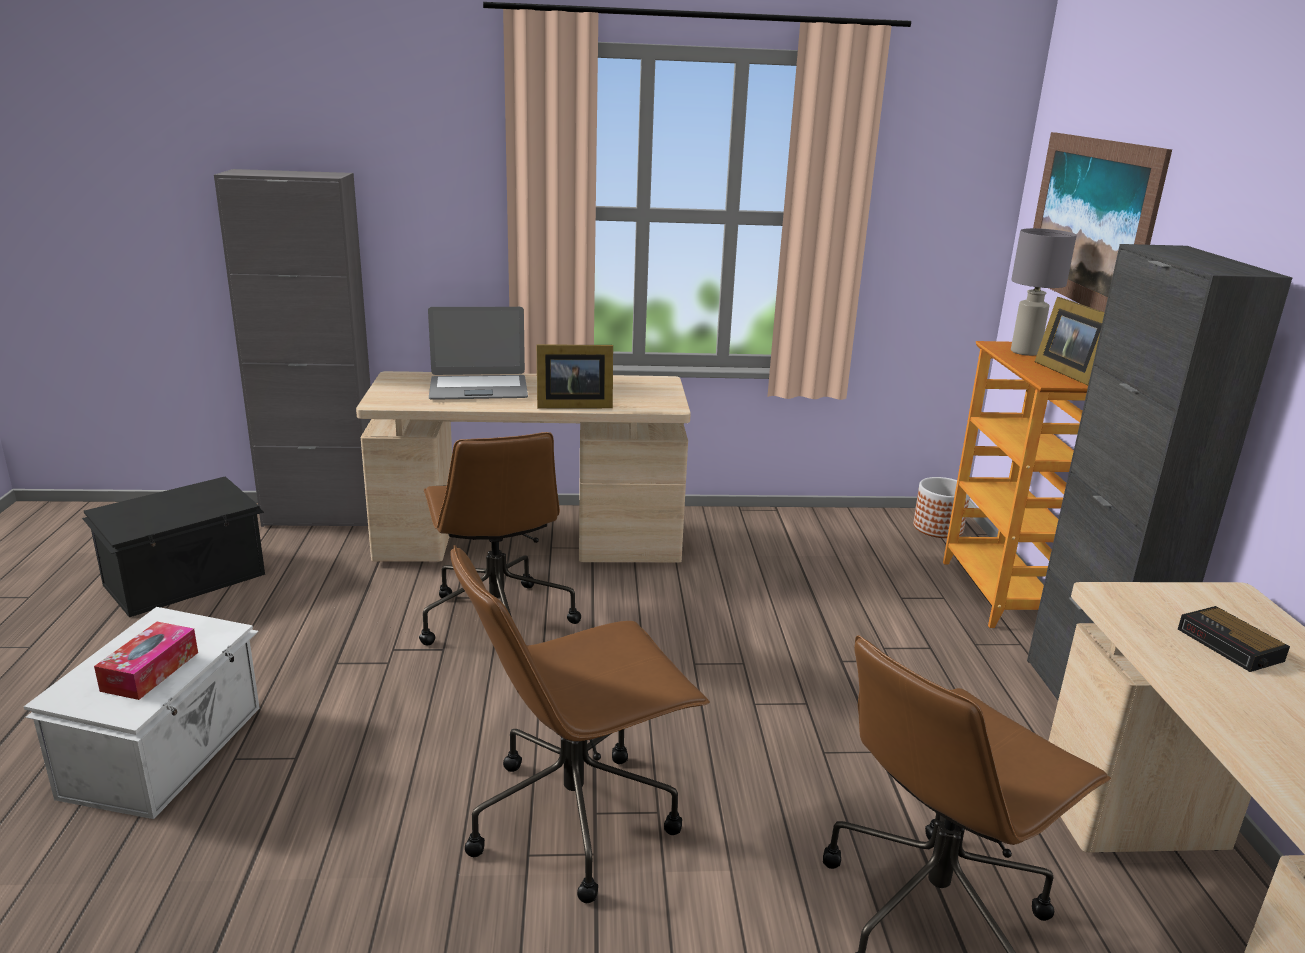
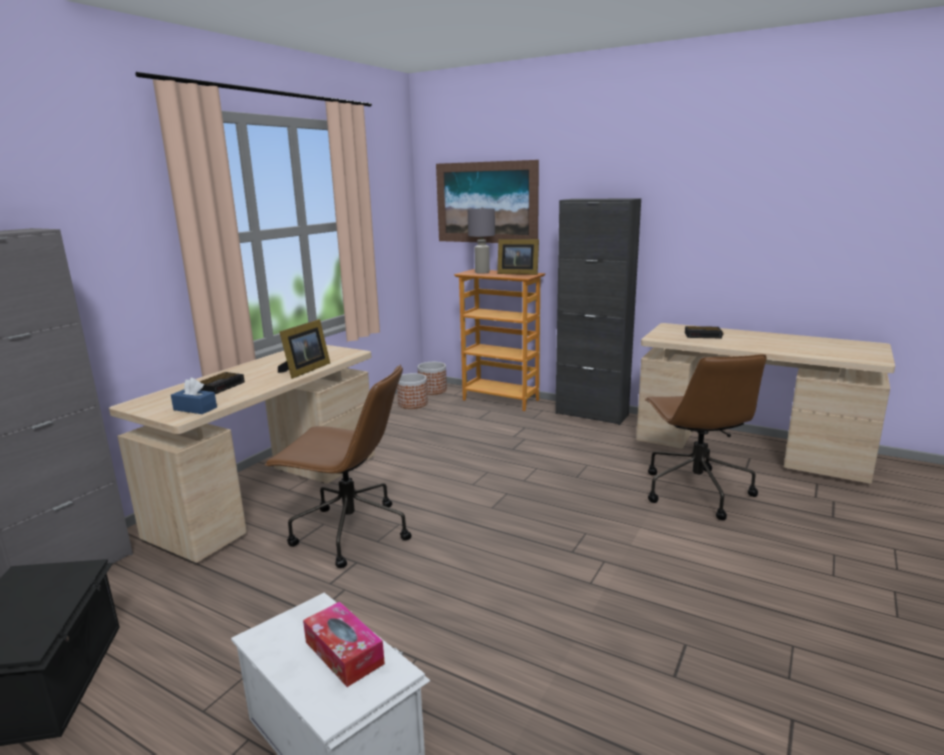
camera: 55 degrees left, 5 degrees down
(405, 400) = (195, 408): none -> blue tissue box
(478, 389) = (221, 386): laptop -> alarm clock
(576, 817) = (571, 558): brown office chair -> none
(870, 531) = (413, 403): none -> planter

